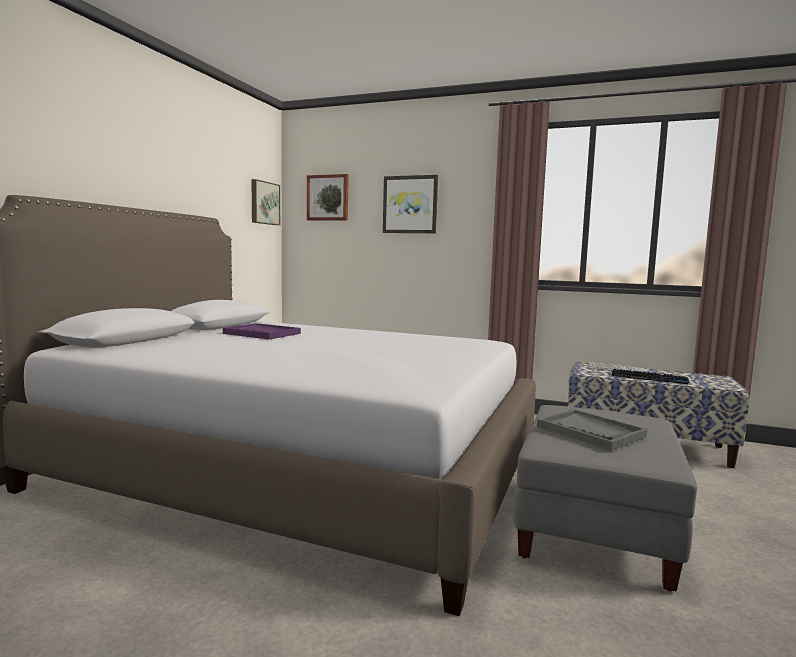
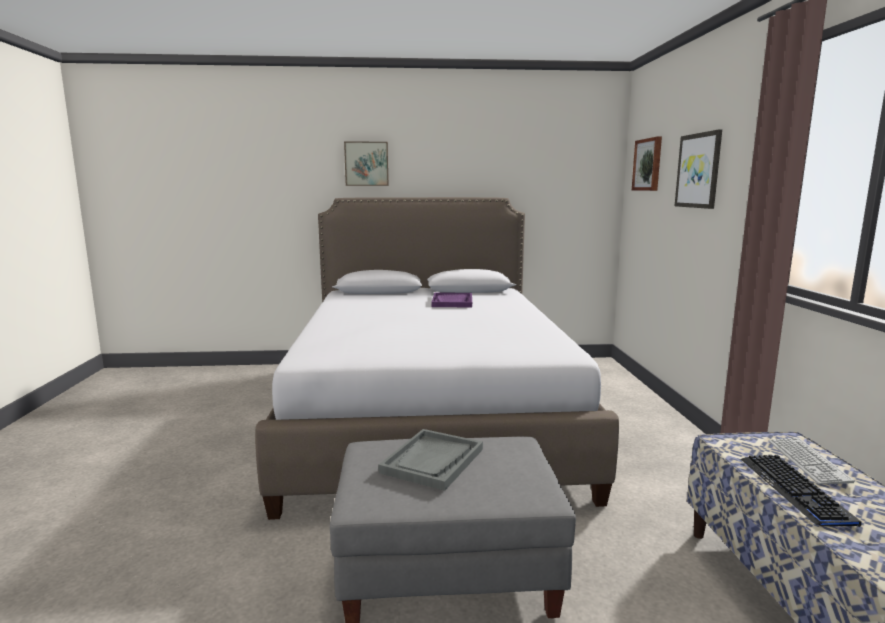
camera: 65 degrees right, 5 degrees up
(264, 203) = (593, 175): picture -> picture (366, 164)

